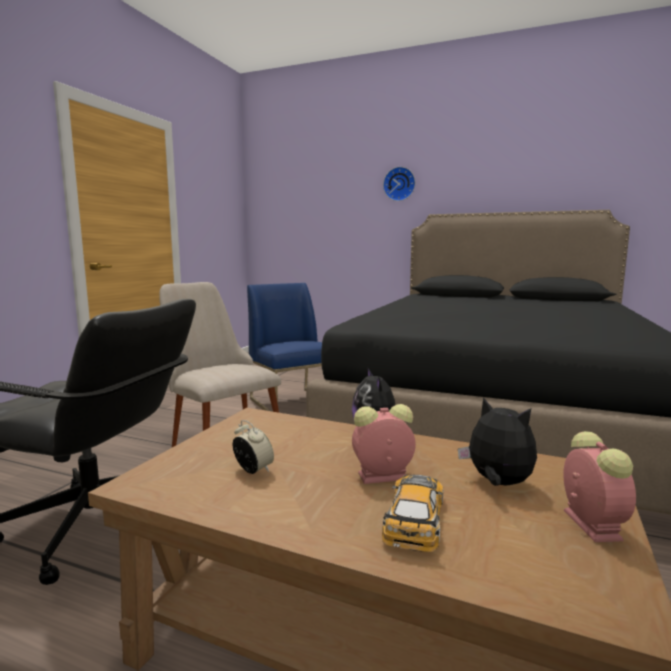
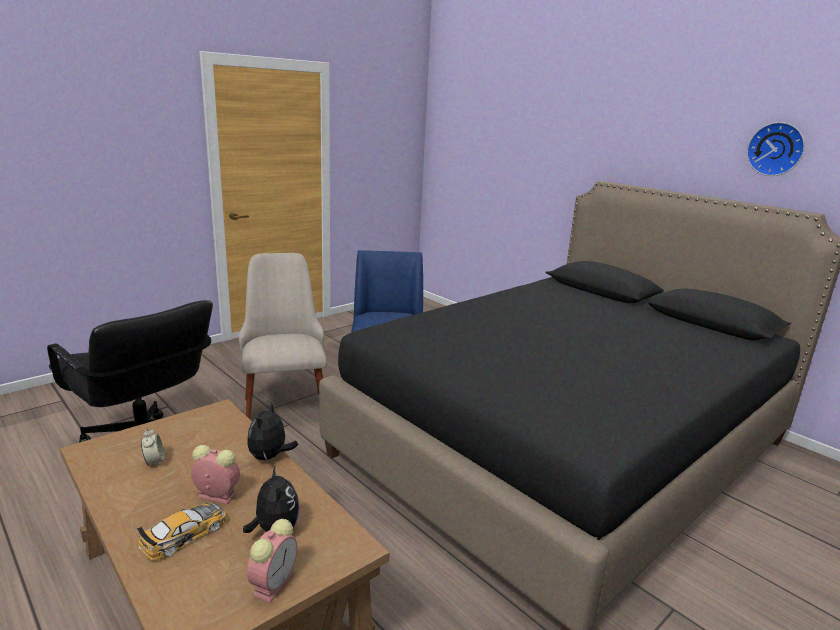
camera: 25 degrees right, 10 degrees up
(399, 184) = (576, 136): wall clock -> wall clock (776, 149)

